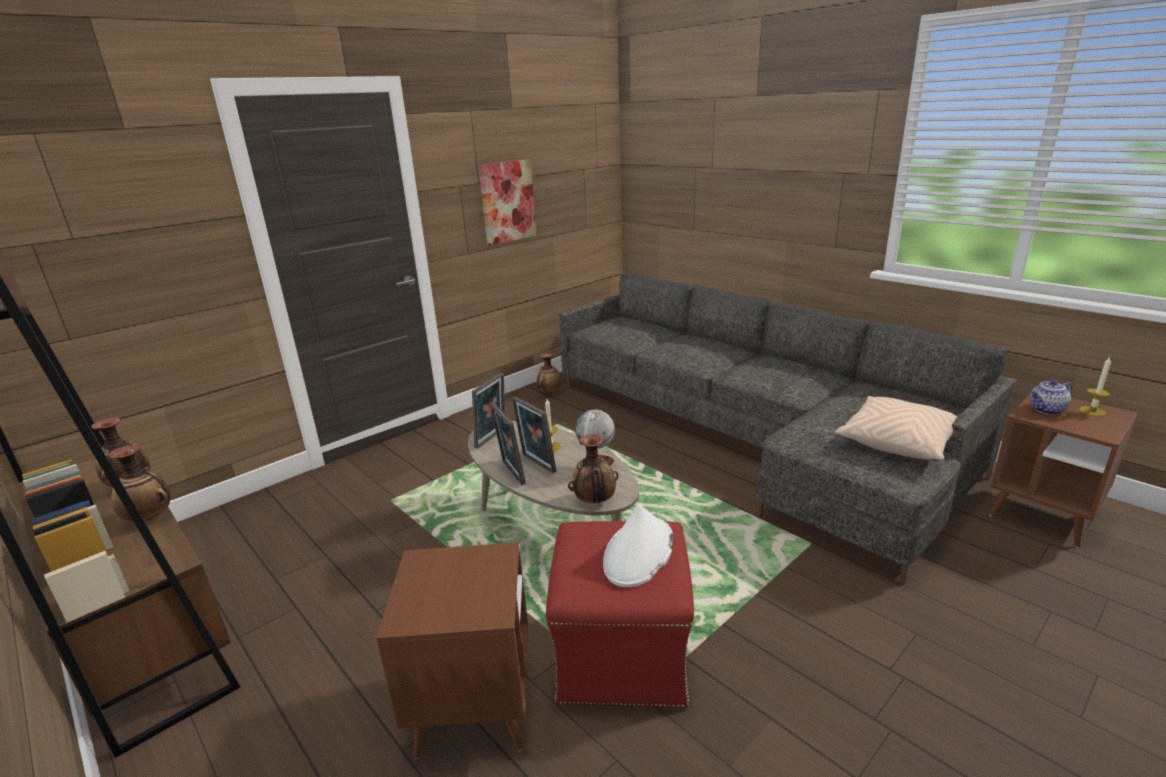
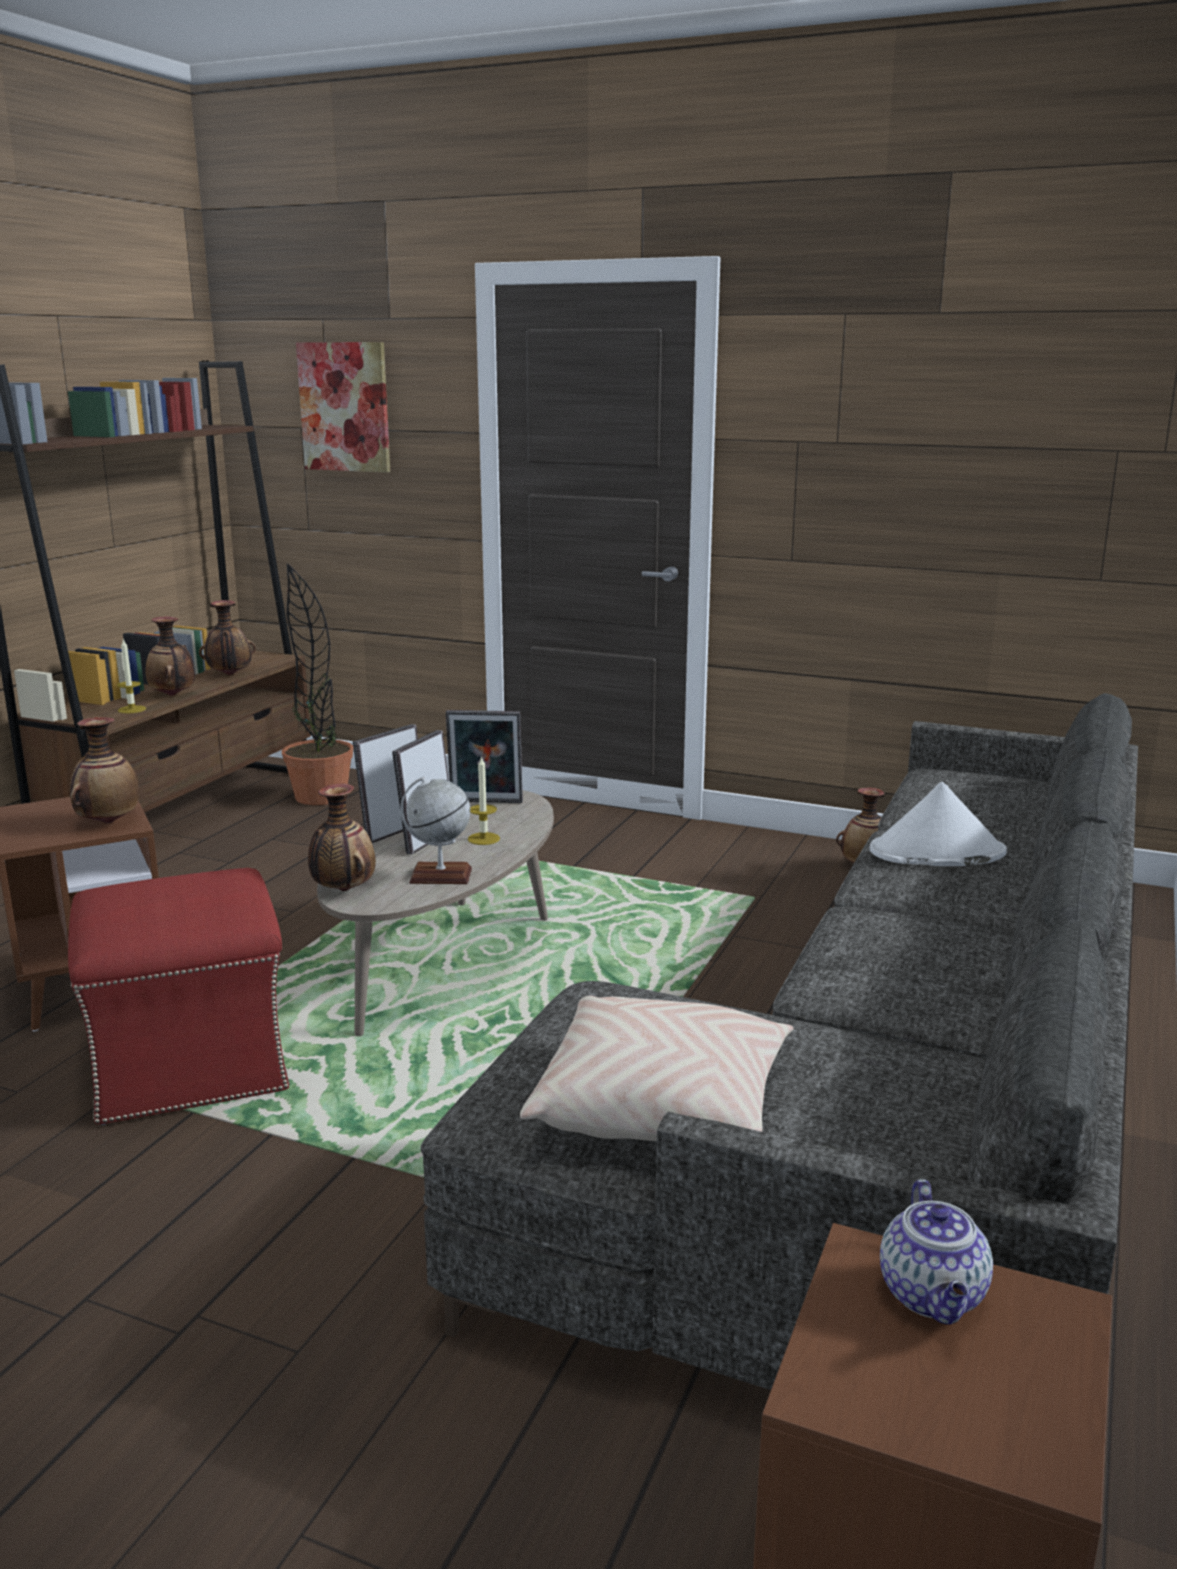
camera: 65 degrees right, 5 degrees down
(220, 544) = (321, 797): none -> potted plant
(483, 563) = (108, 822): none -> vase
(507, 202) = (891, 485): picture -> picture (345, 407)
(638, 553) = (176, 911): white hat -> white hat (936, 852)
(1046, 410) = (934, 1296): teapot -> teapot turned 135 degrees counterclockwise
(1092, 411) = (1010, 1399): candle -> candle (132, 709)

